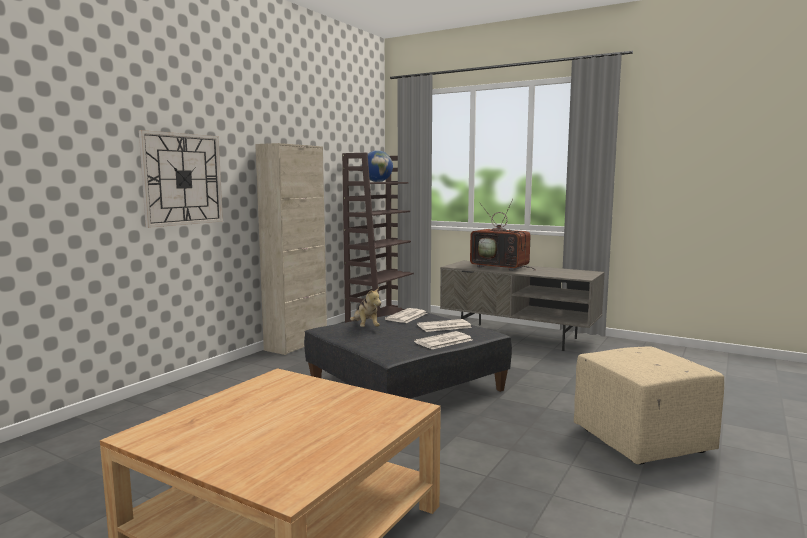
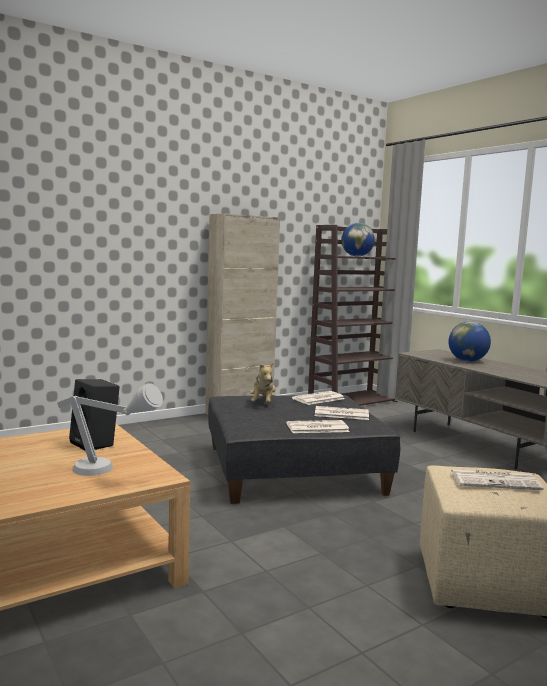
camera: 25 degrees right, 0 degrees up
(182, 179) = (127, 245): wall clock -> none
(297, 392) = (96, 444): none -> black speaker
(358, 415) = (108, 472): none -> grey table lamp
(502, 267) = (467, 361): television -> globe
(644, 356) = (495, 481): none -> newspaper

